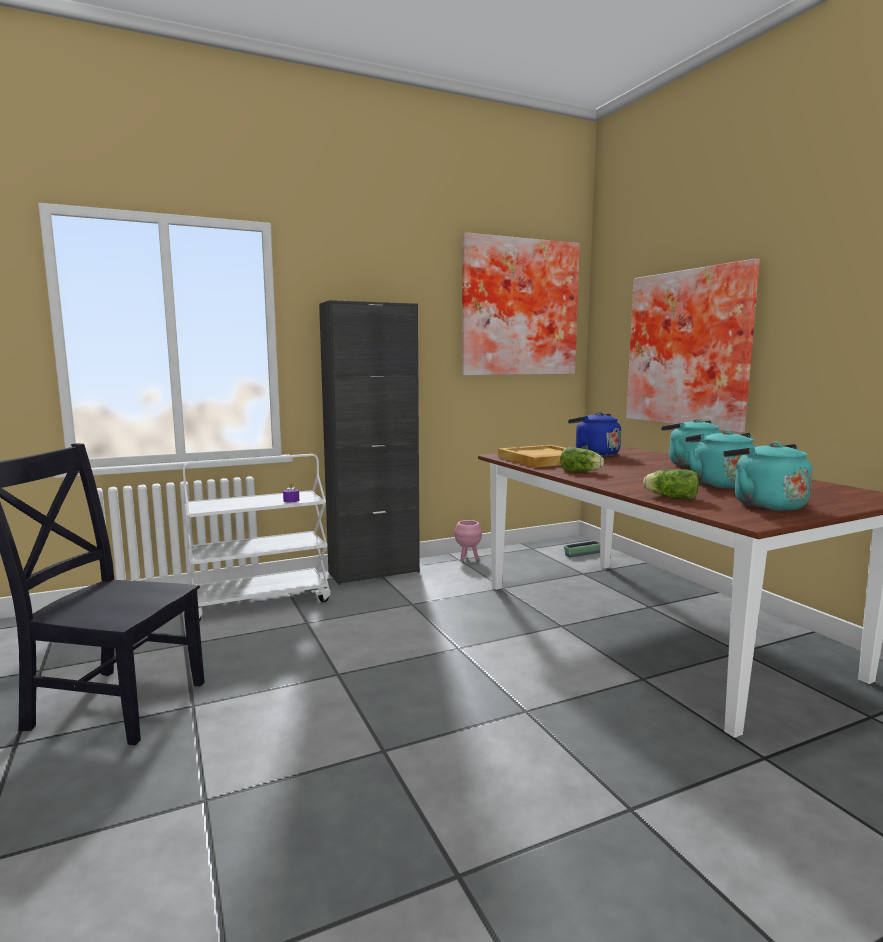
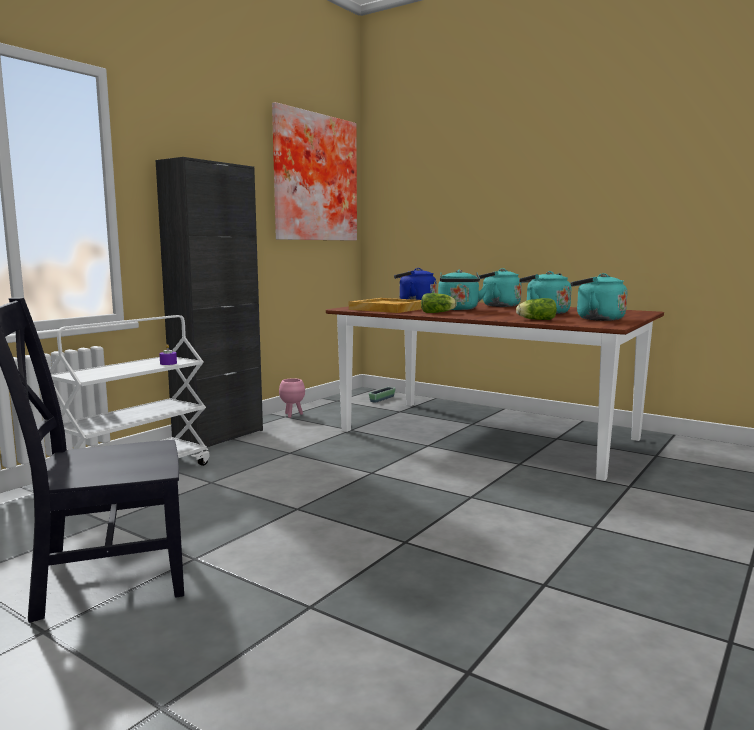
camera: 30 degrees left, 0 degrees up
(621, 468) = (458, 309): none -> turquoise kettle
(690, 348) = (468, 216): picture -> none

